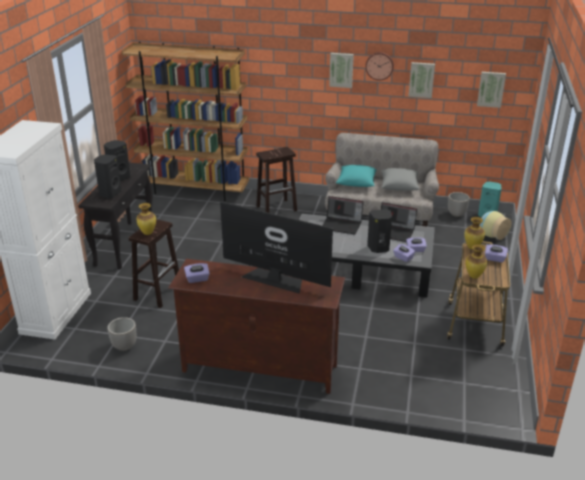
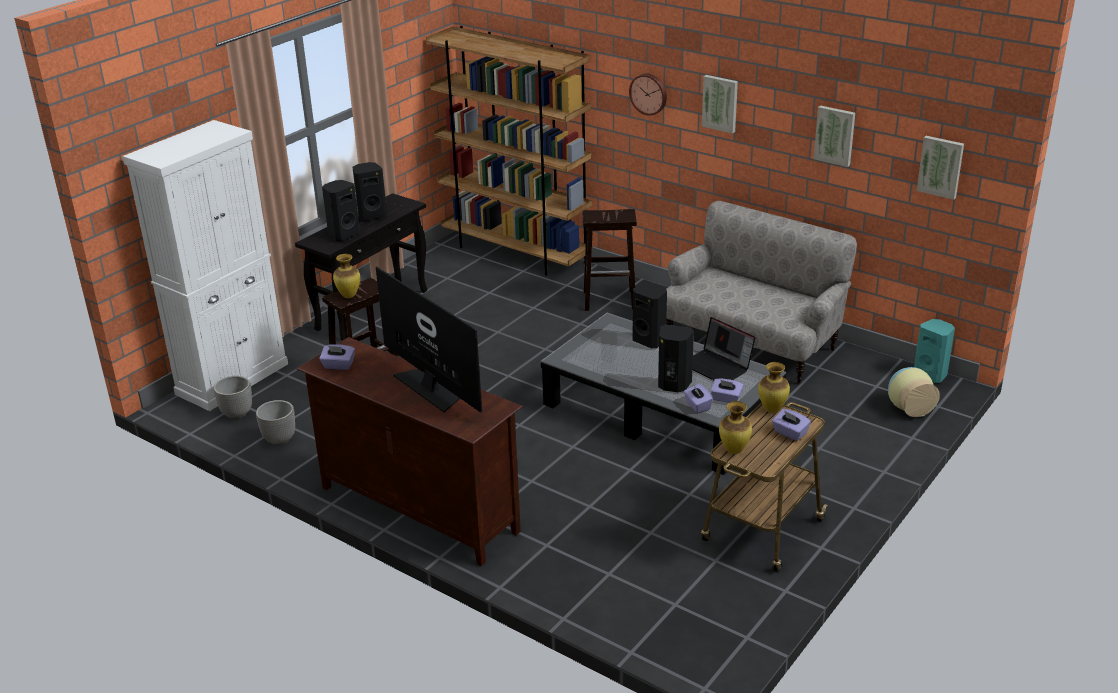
camera: 25 degrees right, 0 degrees up
(342, 225) = (650, 340): laptop -> black speaker
(356, 183) = (718, 283): turquoise pillow -> none
(379, 65) = (774, 104): wall clock -> wall clock (649, 93)
(399, 187) = (778, 300): grey pillow -> none
(456, 214) = (879, 363): planter -> planter (237, 414)

